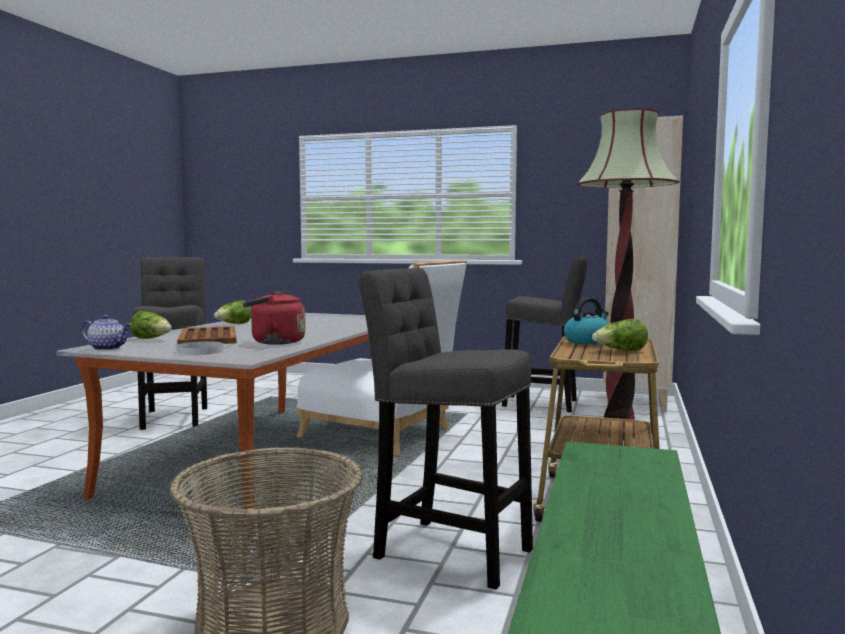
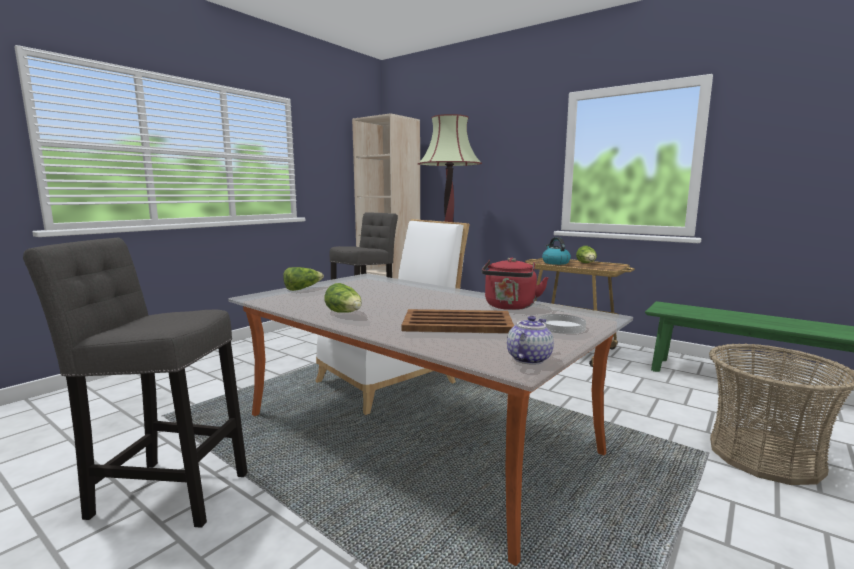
camera: 70 degrees left, 5 degrees up
(152, 339) = (451, 342): lettuce -> lettuce (302, 289)
(446, 550) = (639, 394): grey stool -> none

